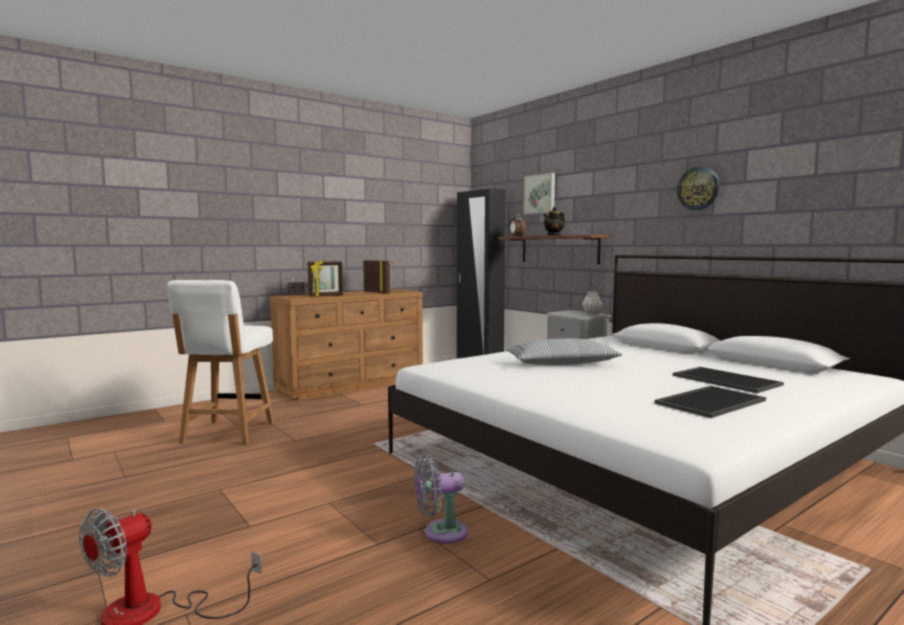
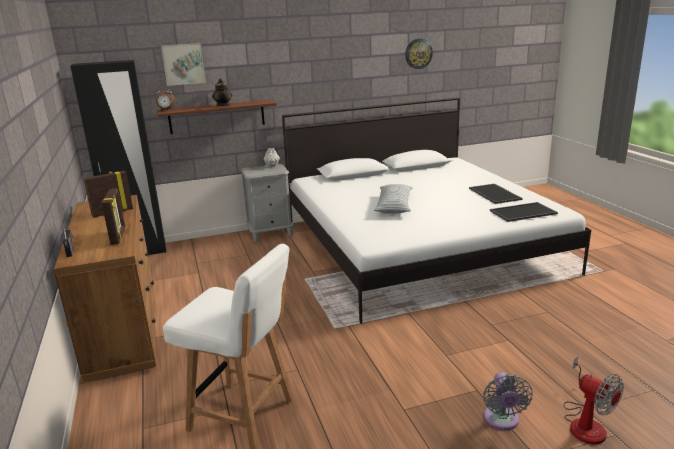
camera: 70 degrees left, 15 degrees up
(441, 533) = (497, 318): grey fan -> grey fan (502, 421)
(698, 188) = (342, 60): wall clock -> wall clock (418, 53)
(724, 380) = (452, 182): tray -> tray (523, 212)

